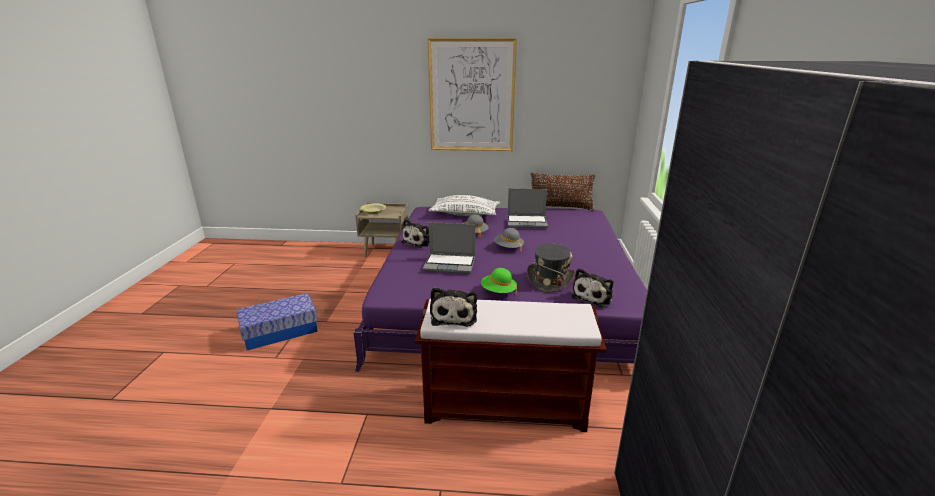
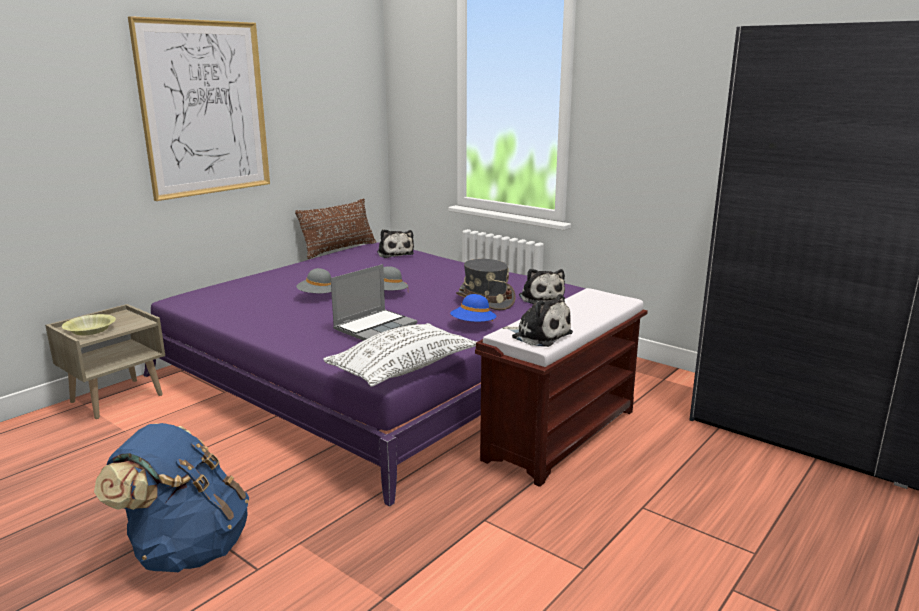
camera: 55 degrees left, 5 degrees down
(280, 331) = (187, 549): storage box -> blue backpack
(420, 242) = (277, 326): plush toy -> plush toy (395, 253)
(465, 214) = (251, 287): white pillow -> white pillow (403, 368)
(498, 291) = (473, 325): green hat -> blue hat
(527, 222) = (346, 269): laptop -> none

